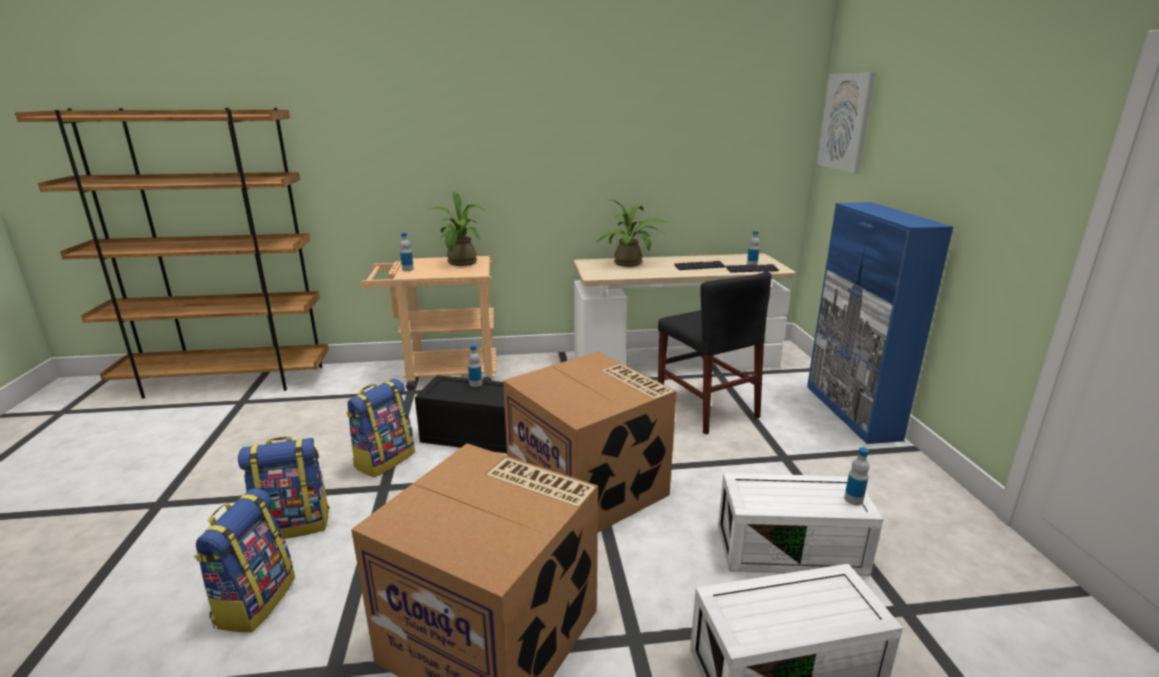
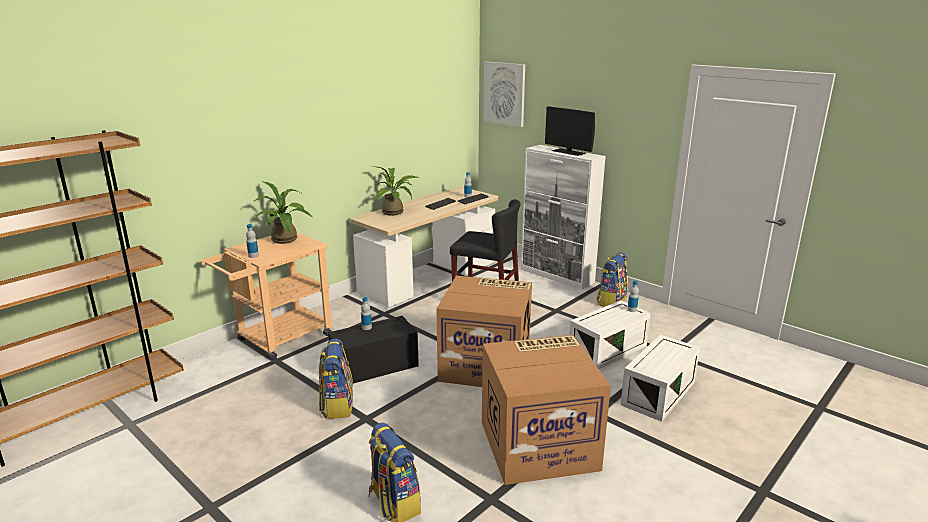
camera: 40 degrees left, 0 degrees up
(295, 524) = (343, 463): backpack -> backpack (611, 301)
(851, 412) = (557, 276): blue cabinet -> white cabinet
(895, 214) = (568, 152): none -> monitor

